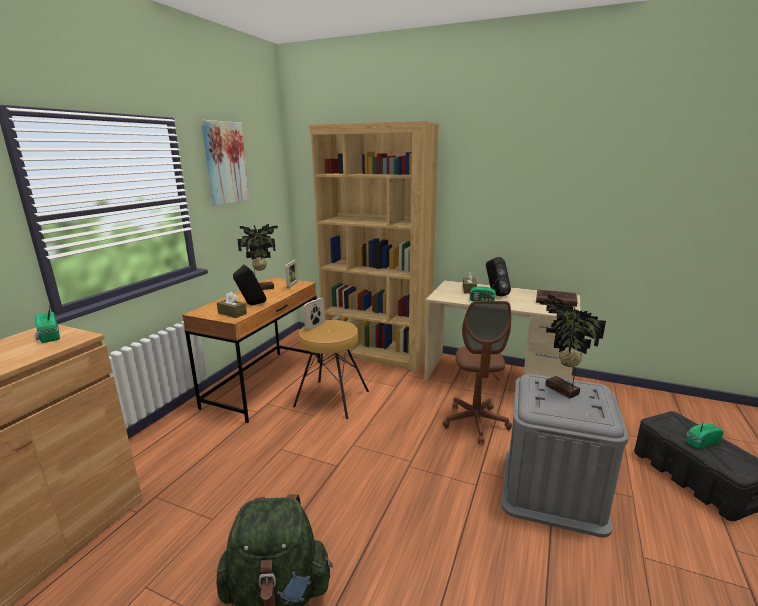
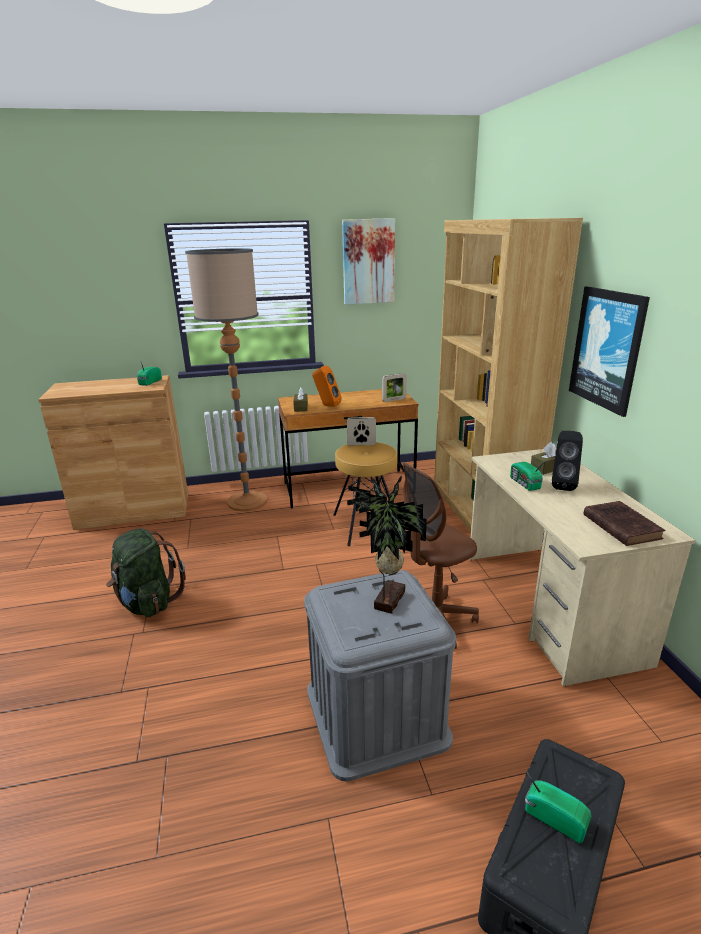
camera: 55 degrees right, 5 degrees up
(190, 443) = (247, 501): none -> floor lamp
(251, 305) = (326, 405): black speaker -> orange speaker
(263, 288) = (368, 395): potted plant -> none
(478, 205) = (607, 349): none -> picture

